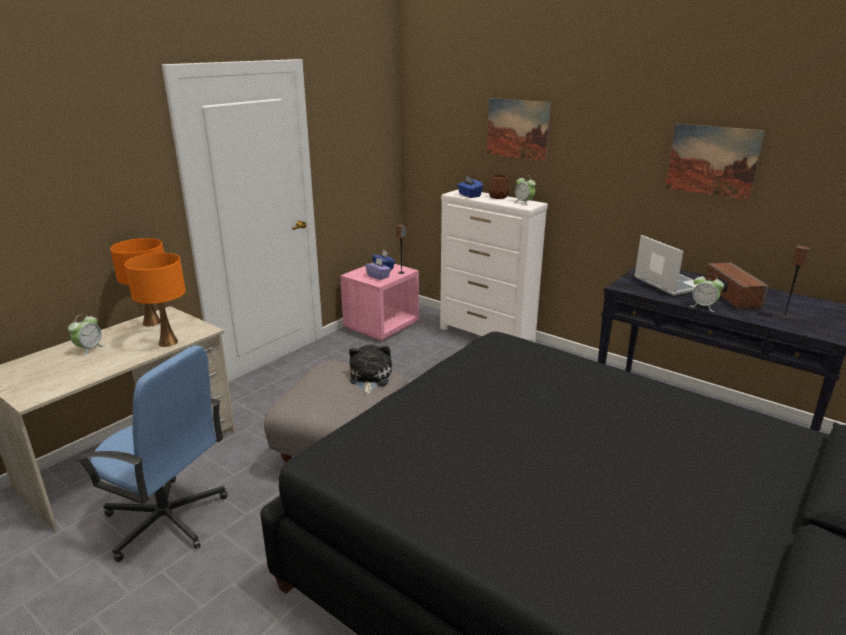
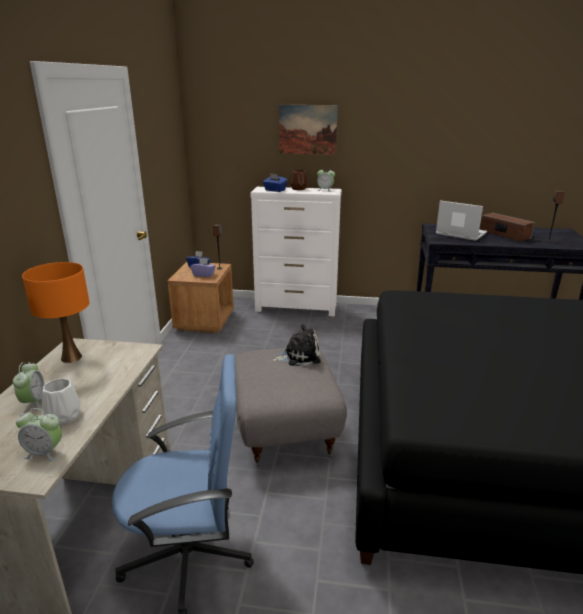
camera: 30 degrees left, 0 degrees up
(93, 364) = (65, 416): none -> white vase
(168, 342) = (121, 371): orange table lamp -> none
(369, 378) = (299, 356): plush toy -> plush toy turned 105 degrees clockwise
(381, 326) = (204, 321): pink nightstand -> brown nightstand
(703, 307) = (502, 244): alarm clock -> alarm clock (44, 453)
(712, 160) = (469, 141): picture -> none

